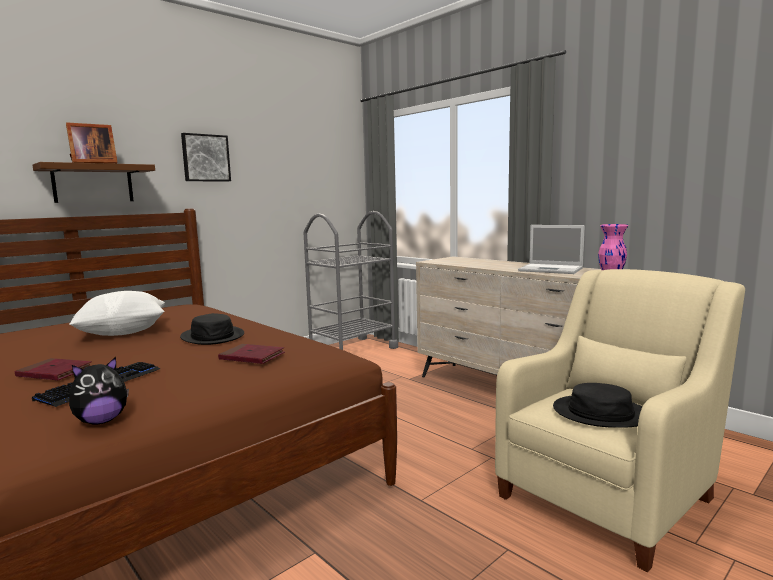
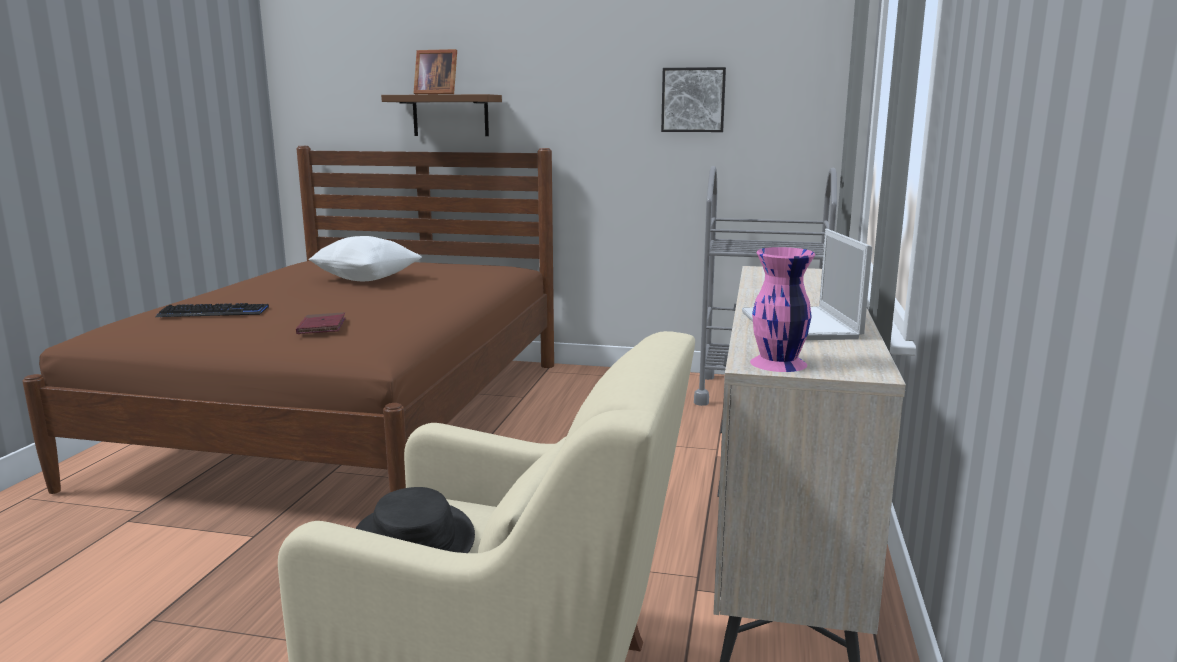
camera: 55 degrees right, 5 degrees up
(54, 373) = (236, 296): red book -> none
(101, 421) = (144, 335): plush toy -> none
(205, 158) = (578, 81): picture -> picture (693, 100)
(213, 336) = (380, 301): black hat -> none

